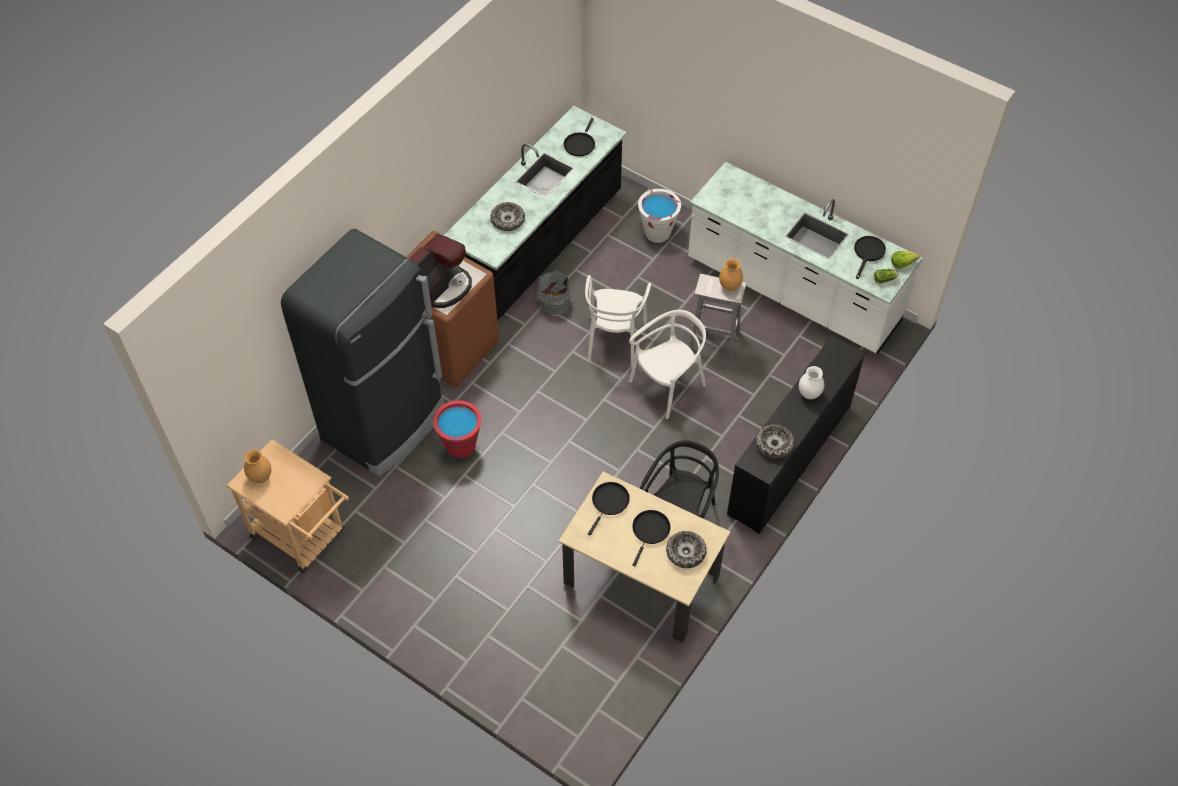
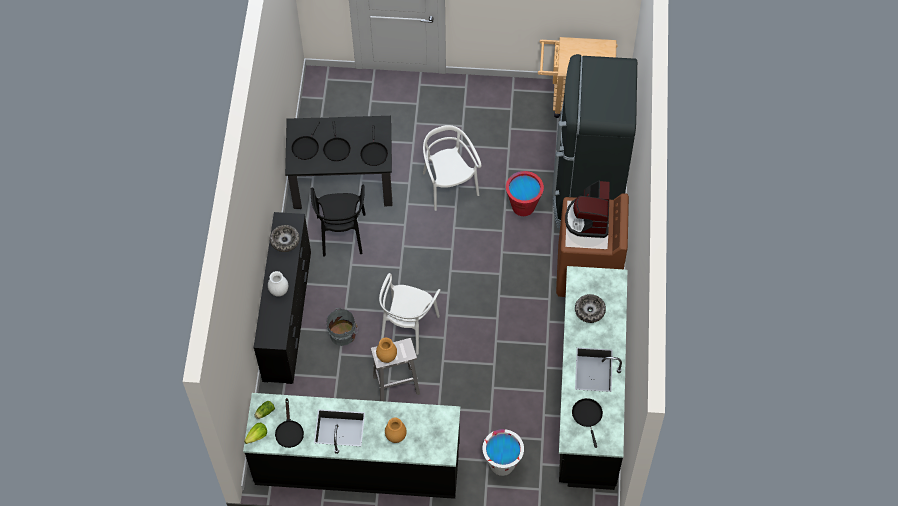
camera: 150 degrees right, 5 degrees up
(261, 477) = (599, 54): brown vase -> brown vase (395, 437)
(553, 303) = (540, 351): grey bucket -> grey bucket (343, 333)
(614, 340) = (471, 343): white chair -> white chair (449, 185)
(641, 580) = (343, 182): beige dining table -> black dining table
(686, 552) = (306, 147): bowl -> black frying pan
(792, 292) = (357, 464): white counter -> black counter

